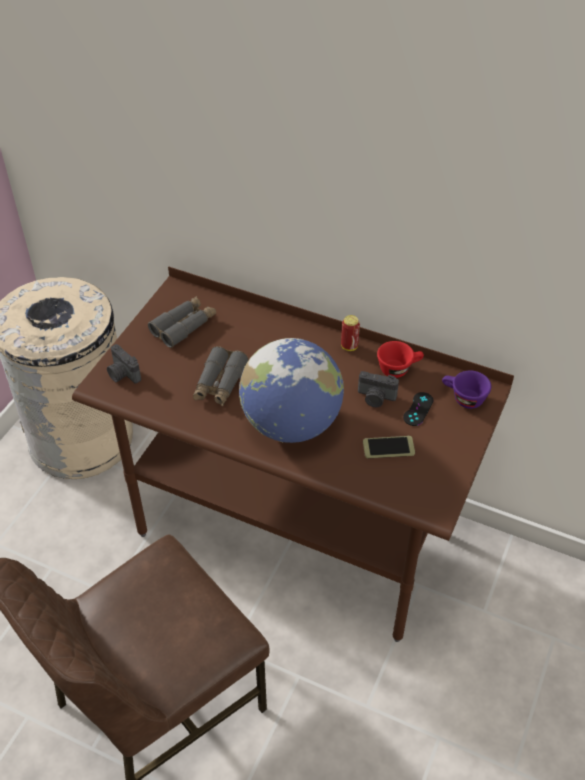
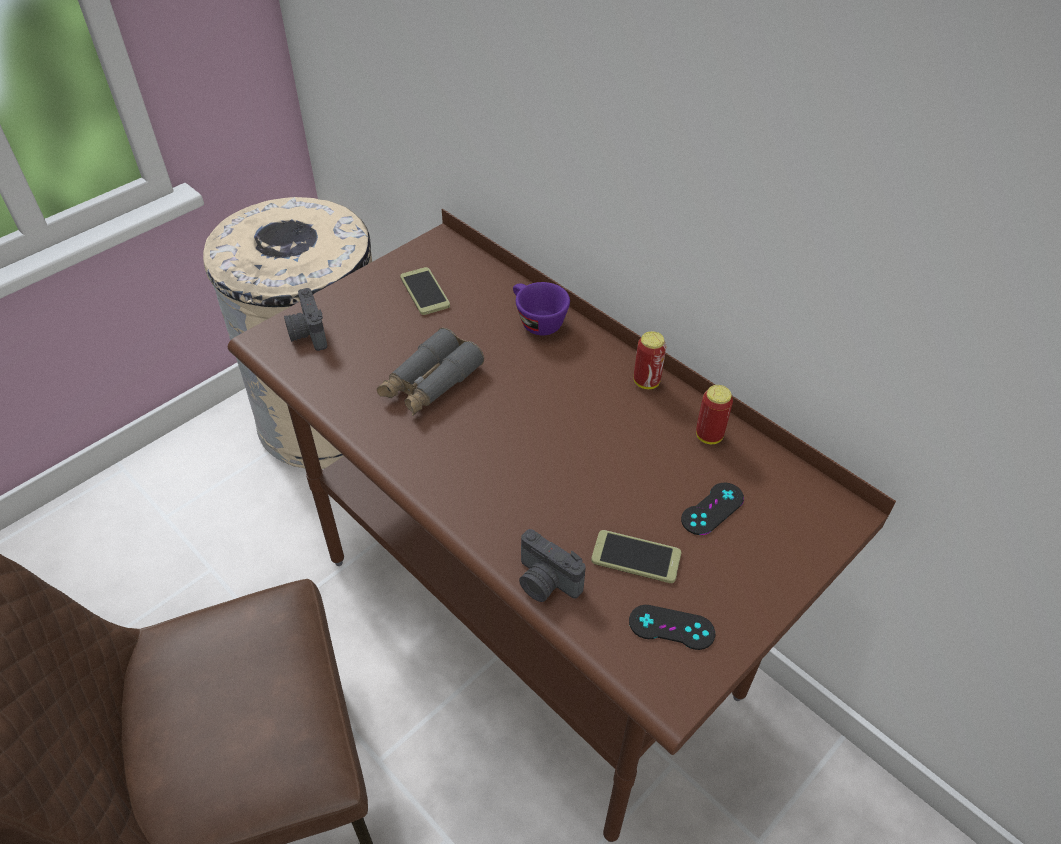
camera: 20 degrees right, 0 degrees up
(184, 326) = (425, 292): grey binoculars -> phone
(291, 424) = (502, 472): globe -> none
(375, 398) = (651, 471): camera -> camera (545, 582)
(399, 368) = (709, 436): red cup -> can
(423, 478) = (671, 627): none -> black game controller
(463, 398) = (795, 513): purple cup -> purple cup (536, 321)

